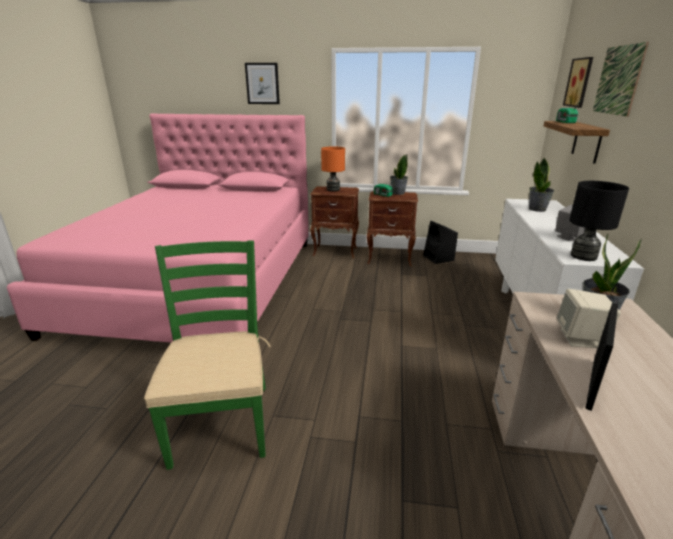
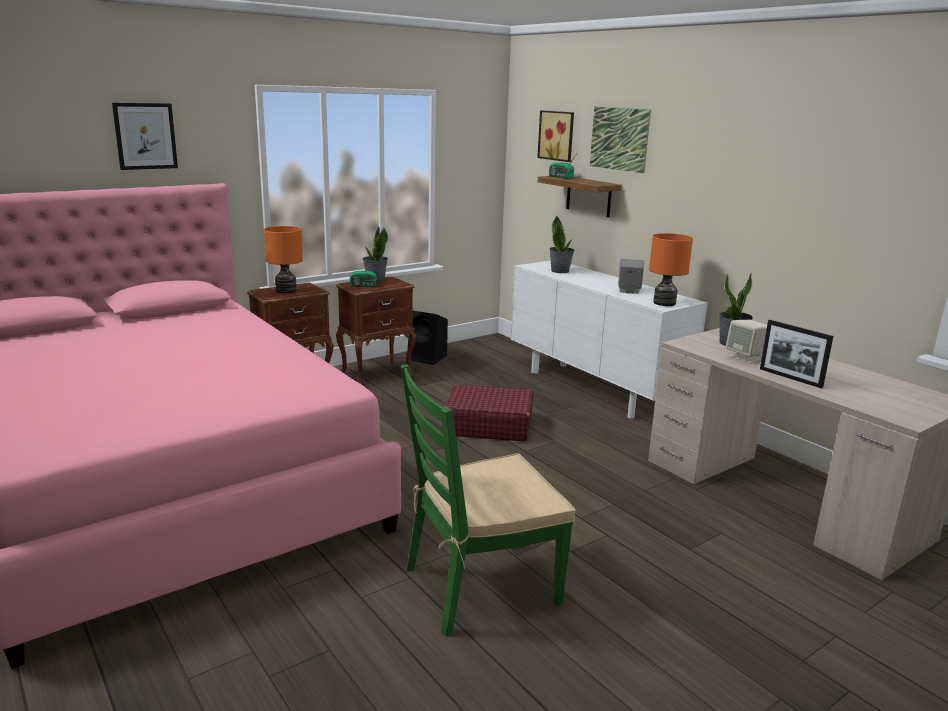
camera: 45 degrees left, 5 degrees down
(221, 422) = (480, 586): green chair -> green chair turned 60 degrees counterclockwise
(405, 317) = (488, 425): none -> red suitcase
(583, 256) = (664, 303): black table lamp -> orange table lamp
(592, 383) = (790, 378): picture frame -> picture frame turned 150 degrees clockwise

